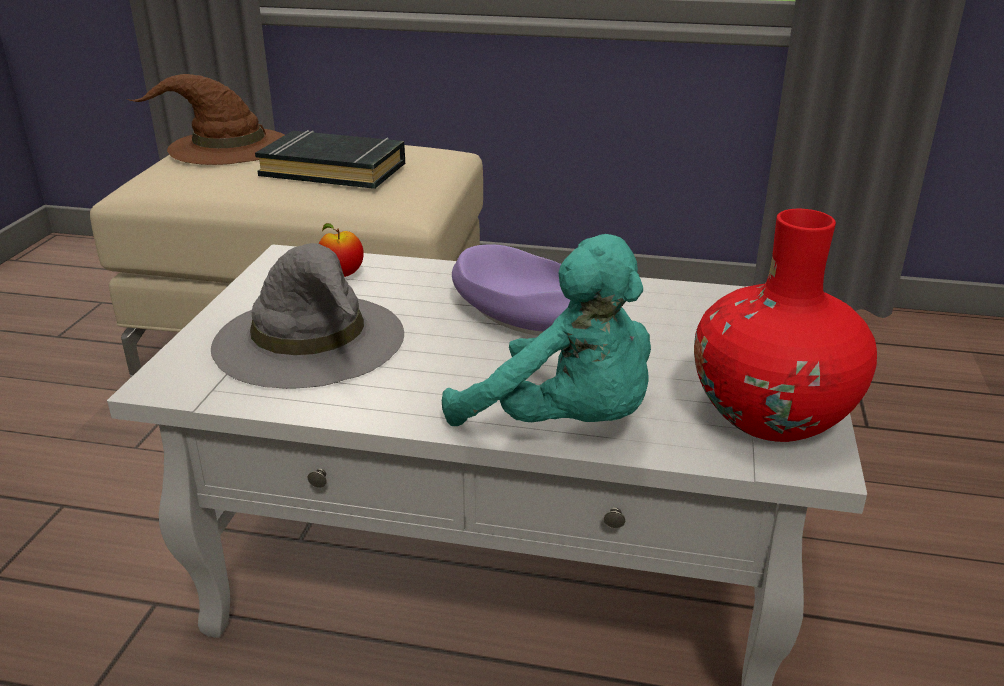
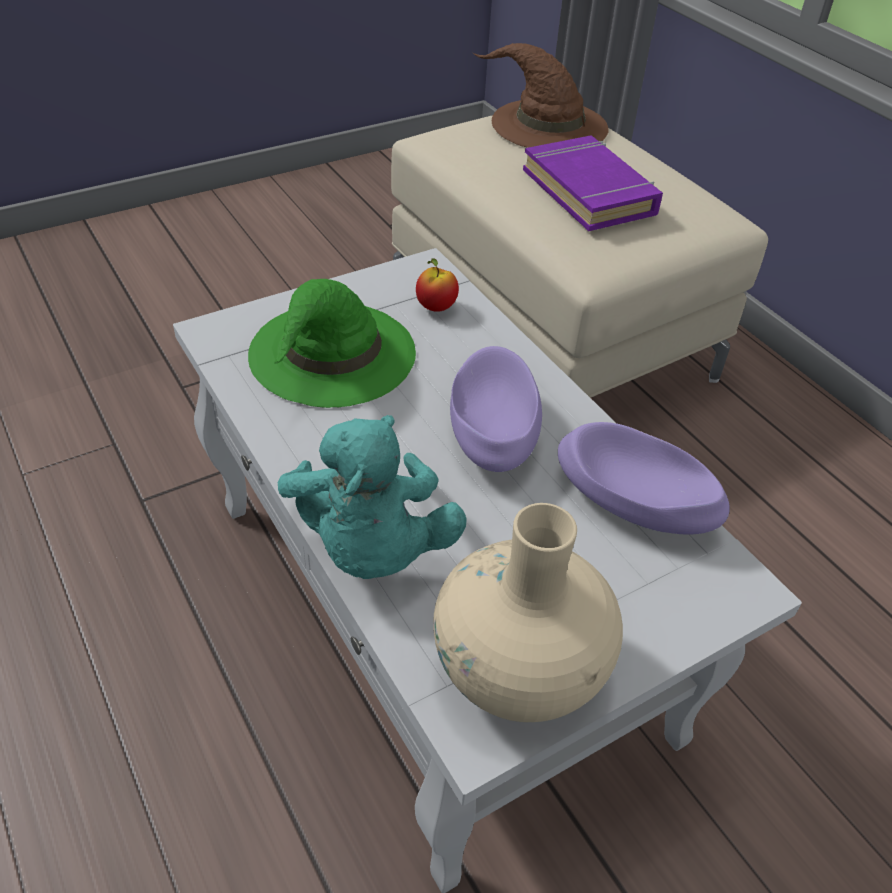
camera: 45 degrees right, 15 degrees up
(311, 340) = (332, 354): grey hat -> green hat
(334, 169) = (589, 192): black book -> purple book
(668, 301) = (635, 502): none -> purple bowl
(772, 415) = (518, 670): red vase -> beige vase

